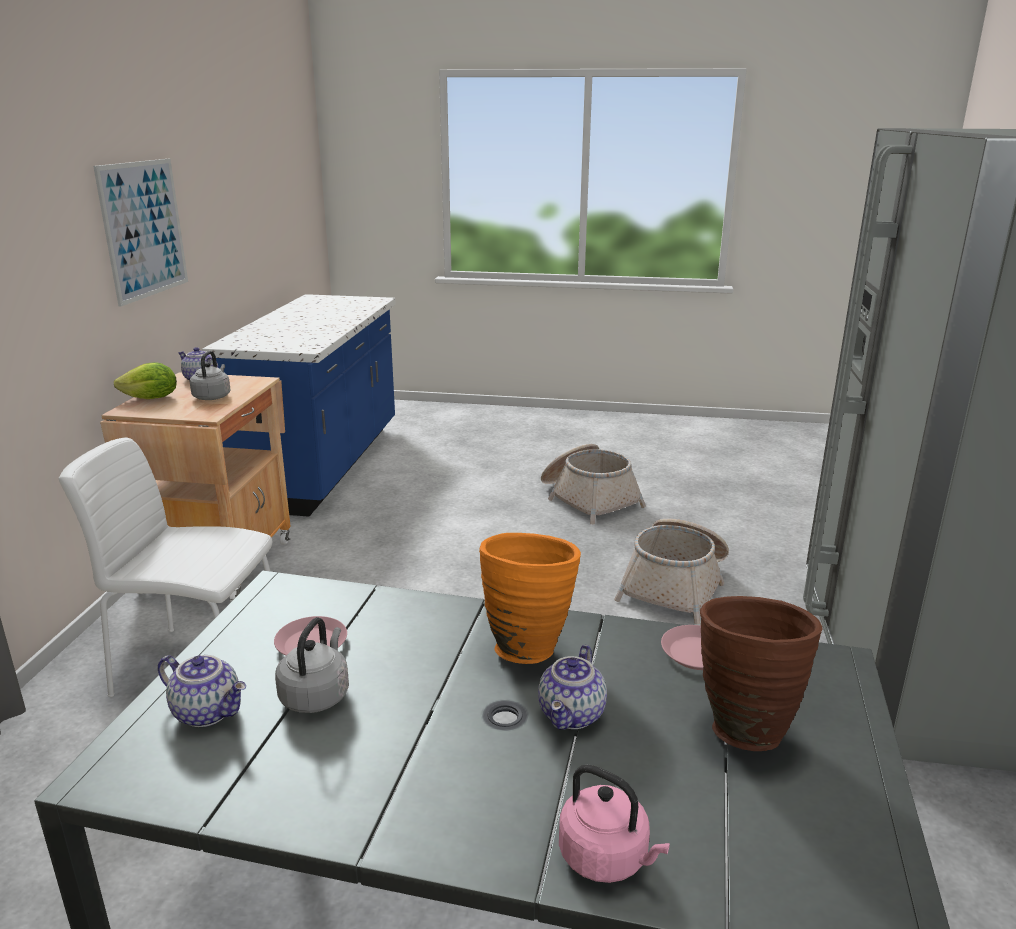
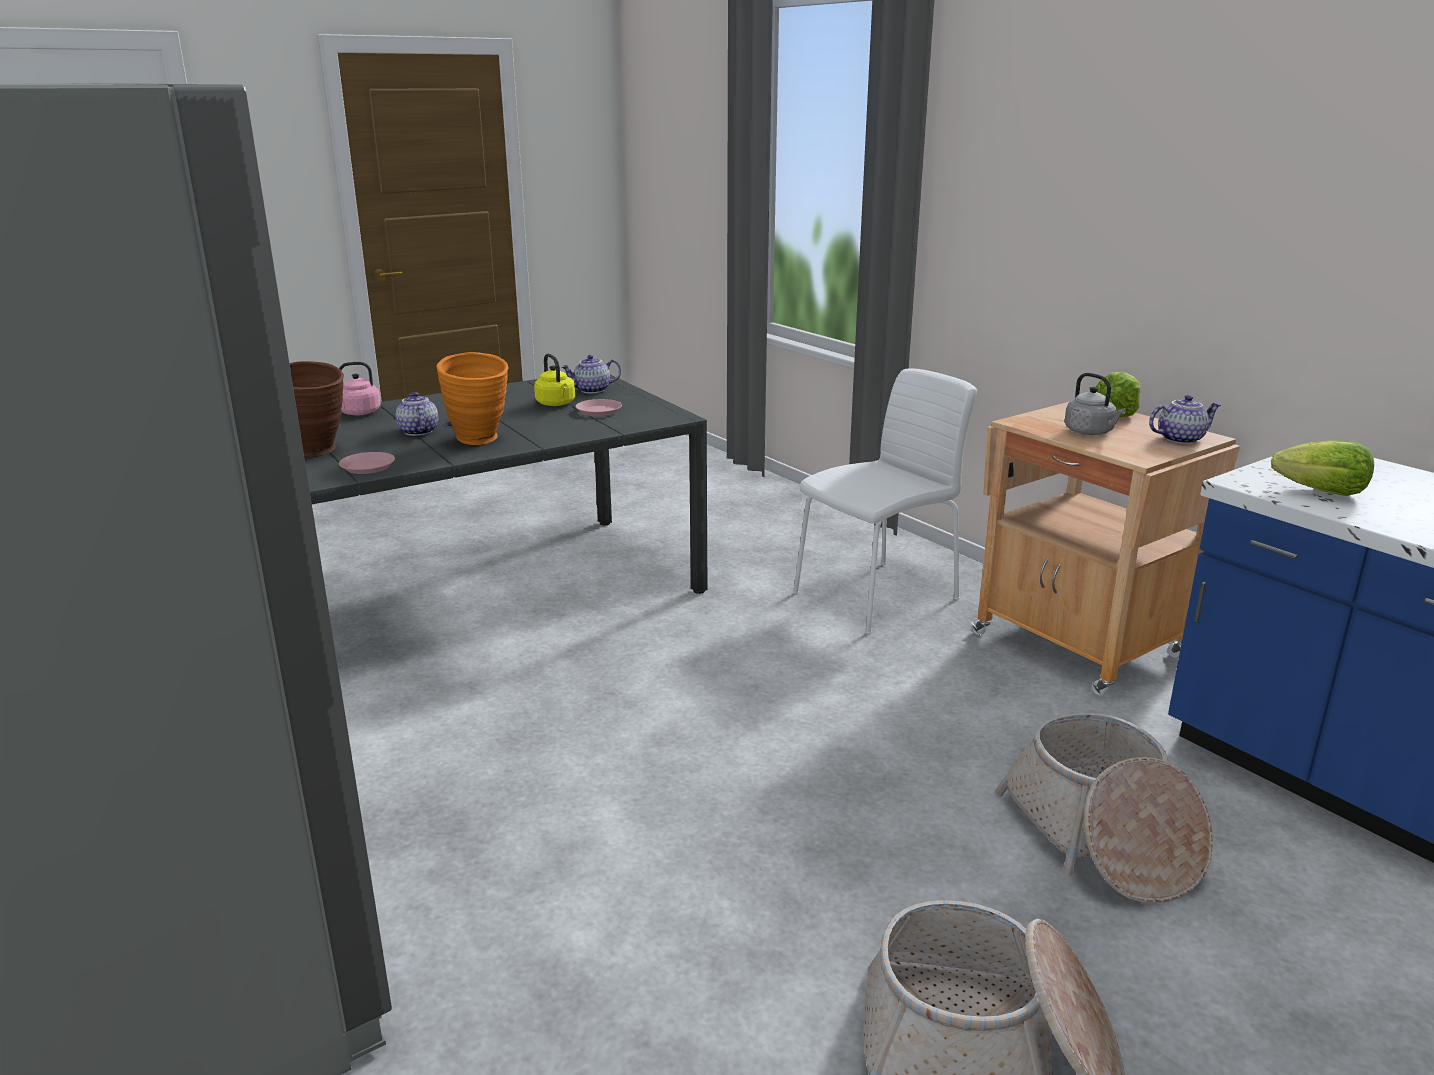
camera: 135 degrees right, 0 degrees up
(144, 229) = (1279, 233): picture -> none
(303, 339) = (1322, 492): none -> lettuce
(316, 695) = (556, 404): grey kettle -> yellow kettle
(675, 586) = (602, 913): basket -> basket (1101, 837)

